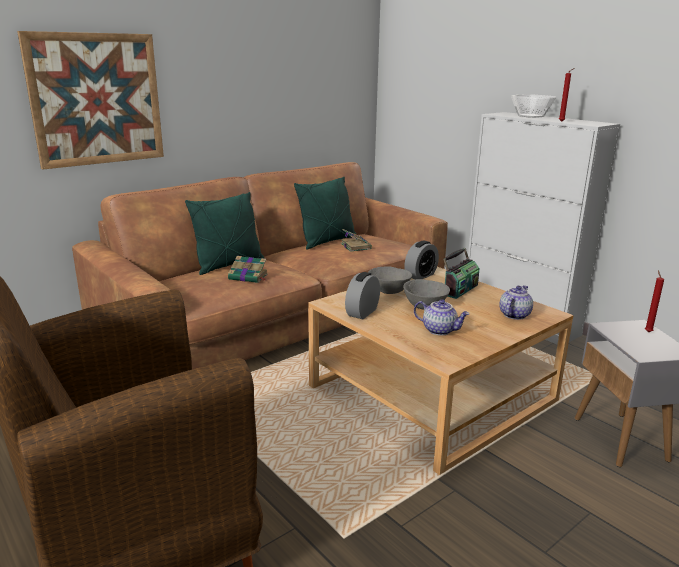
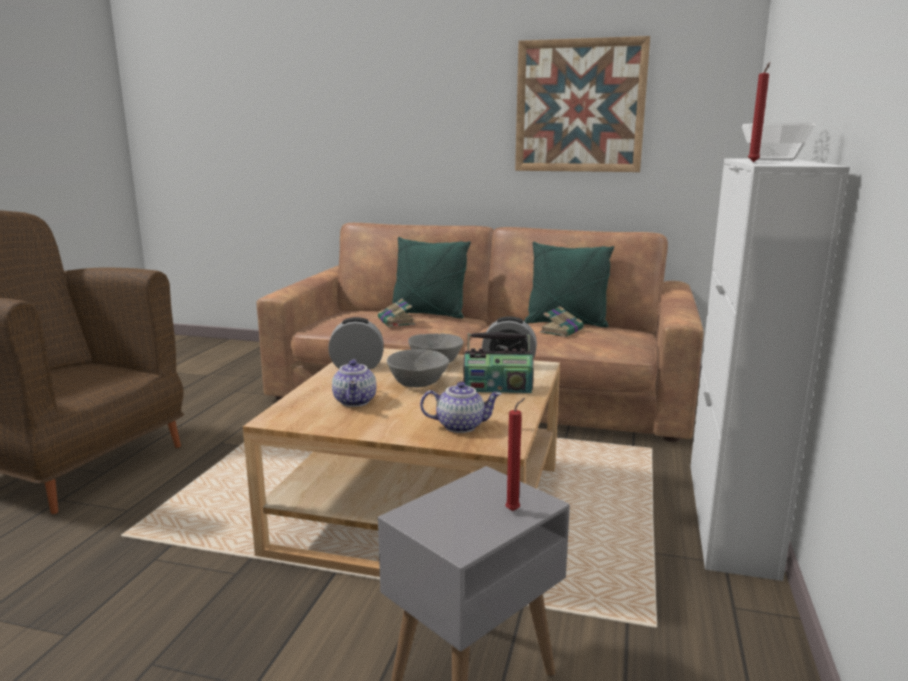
camera: 55 degrees right, 5 degrees down
(96, 99) = (370, 137): picture -> picture (579, 106)

